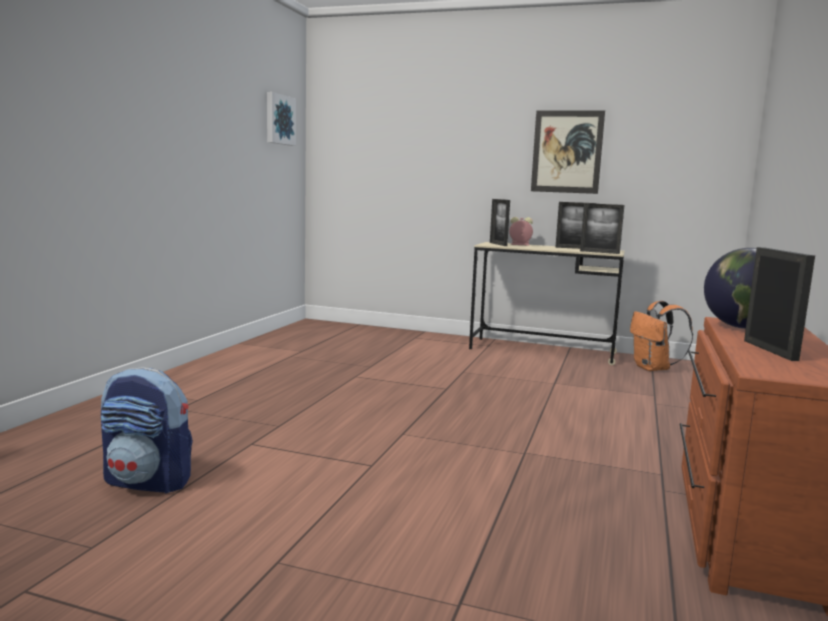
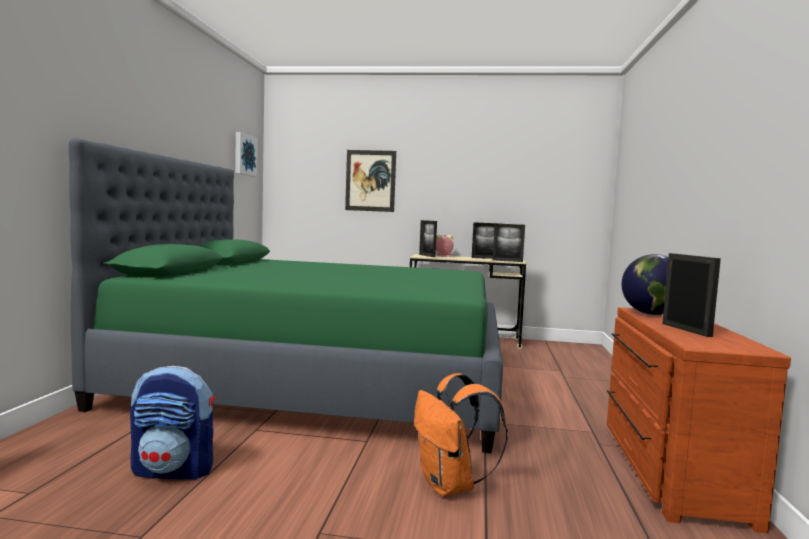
camera: 10 degrees left, 5 degrees down
(345, 393) = (321, 381): none -> green bed
(567, 152) = (477, 184): picture -> picture (370, 180)
(653, 368) = (551, 350): orange backpack -> orange backpack (450, 485)

